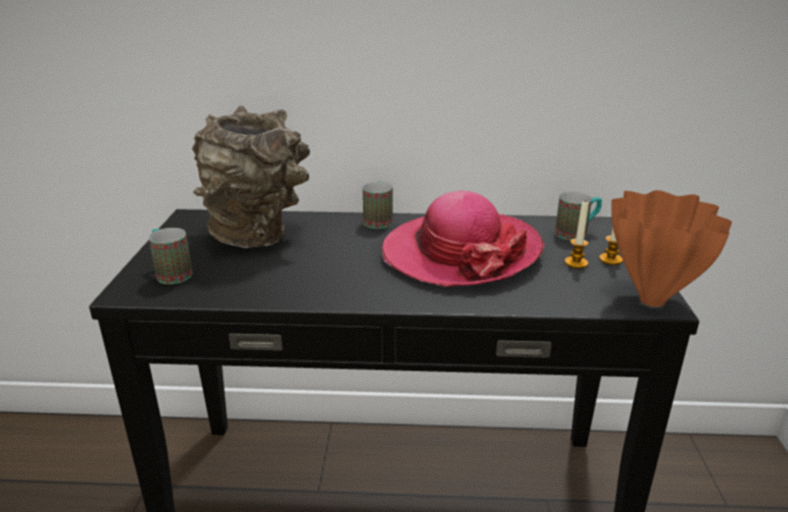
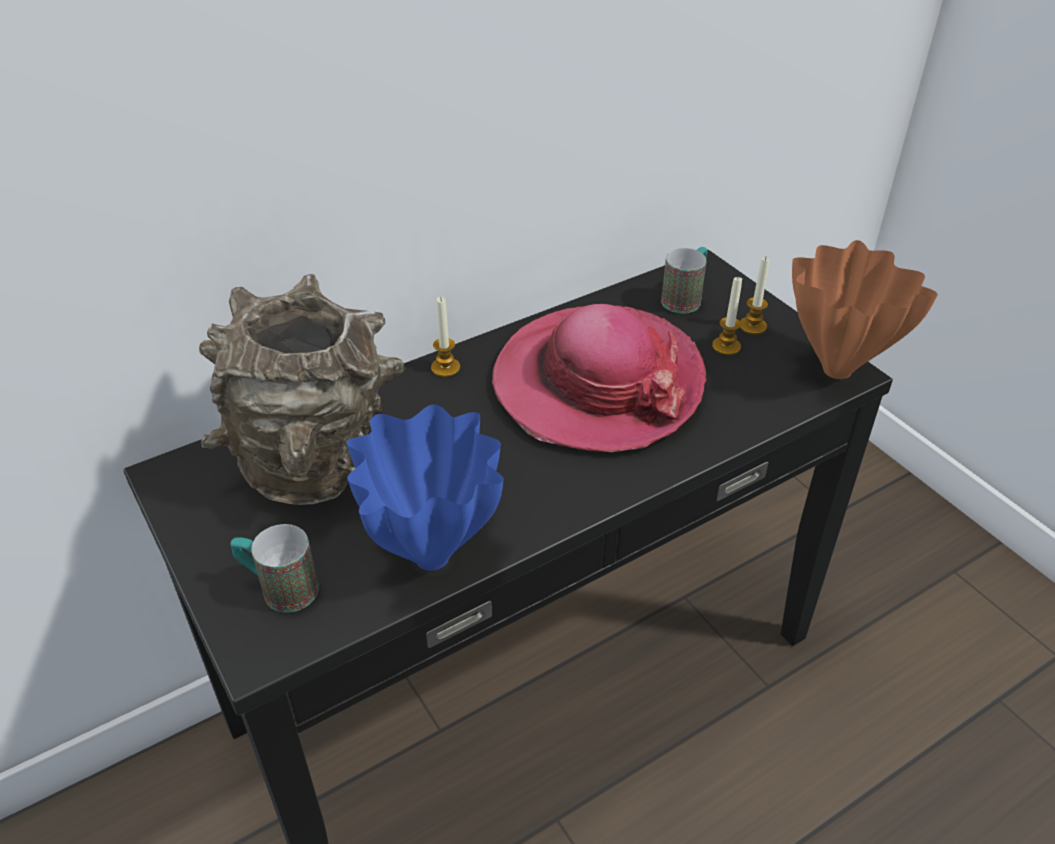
camera: 35 degrees left, 15 degrees up
(260, 289) = (434, 555): none -> blue vase
(378, 220) = (445, 368): mug -> candle

